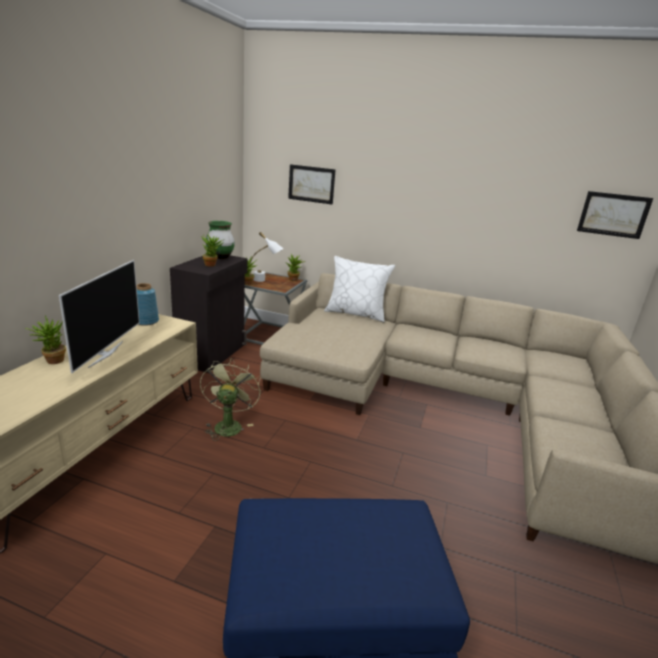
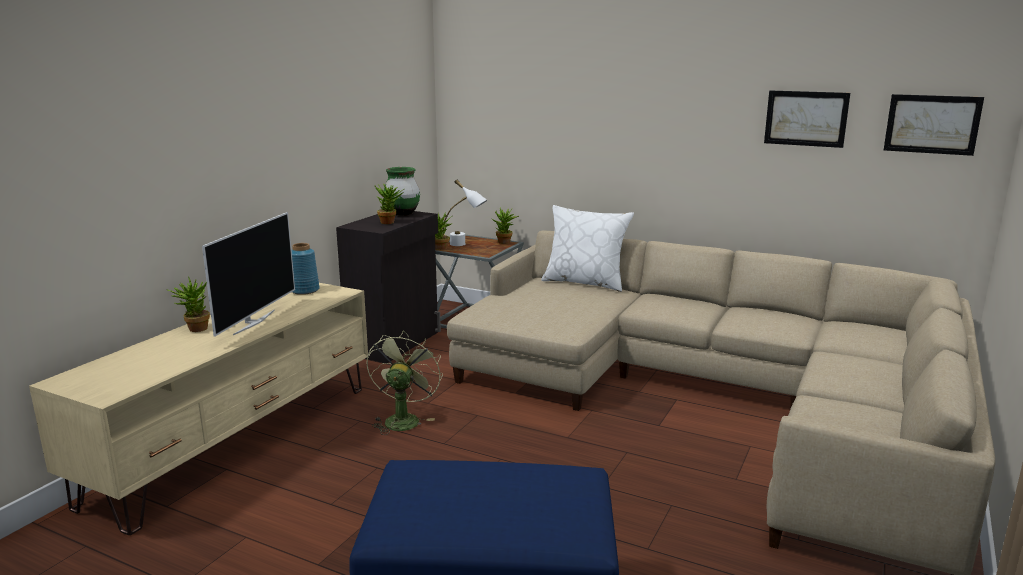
camera: 10 degrees right, 5 degrees down
(311, 184) = (522, 113): picture -> picture (806, 118)

